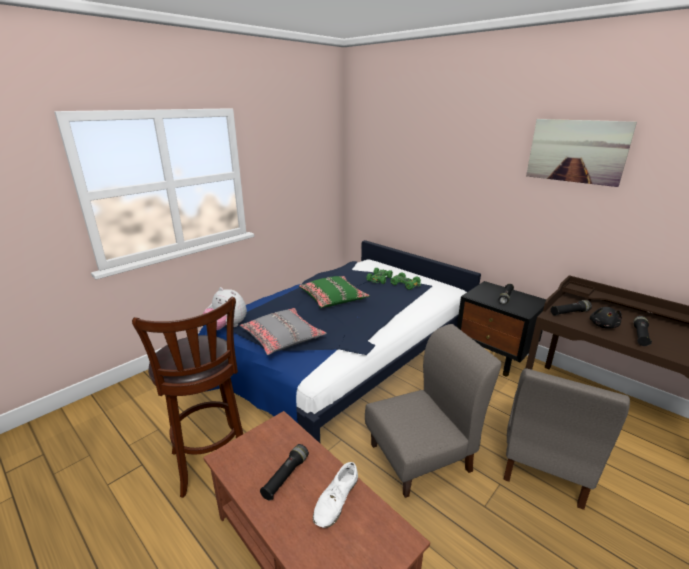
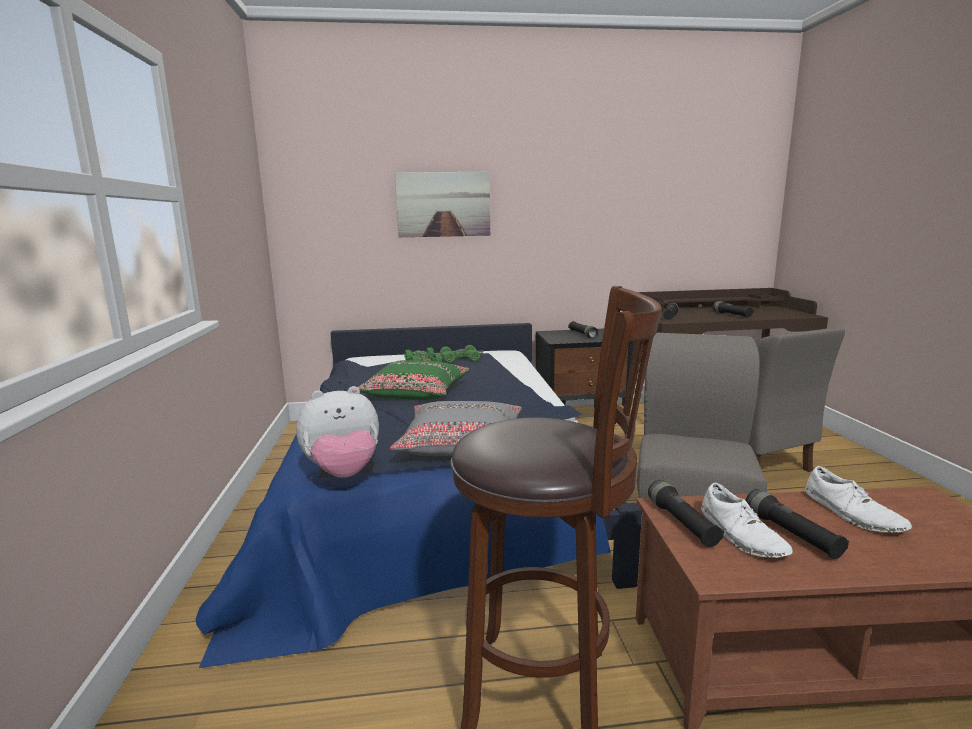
camera: 50 degrees left, 10 degrees down
(266, 433) = (682, 523): none -> black flashlight
(269, 457) = (741, 535): none -> white shoe
(576, 151) = (609, 160): picture -> picture (443, 204)
(603, 325) = (704, 316): black plush toy -> none

